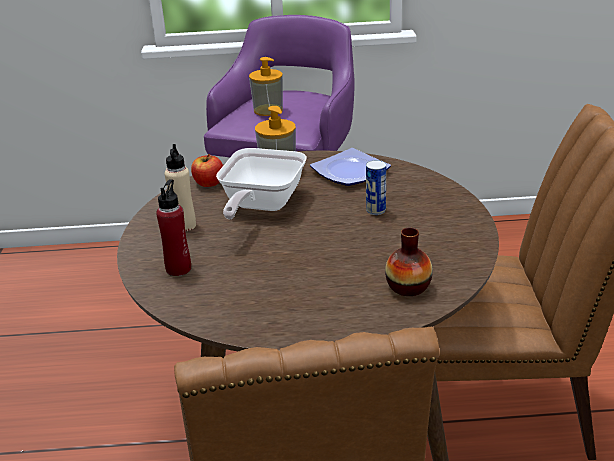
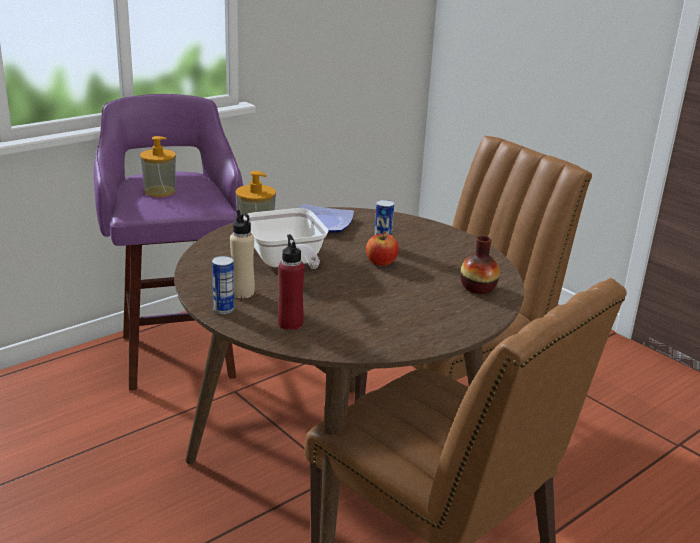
camera: 40 degrees left, 5 degrees down
(148, 237) = (223, 309): none -> can
(209, 183) = (211, 256): apple -> apple (381, 262)

